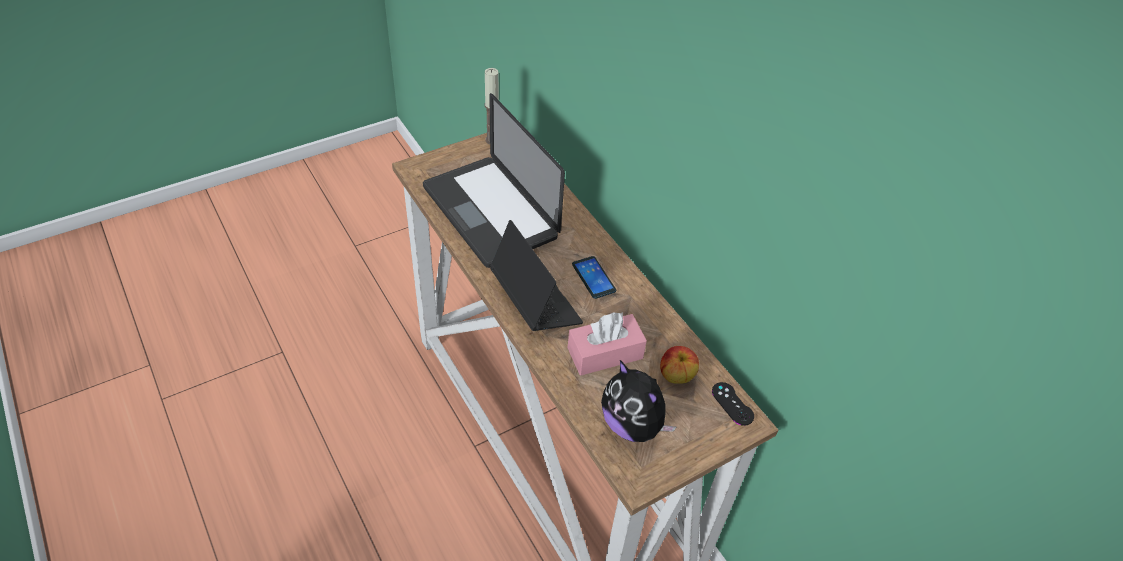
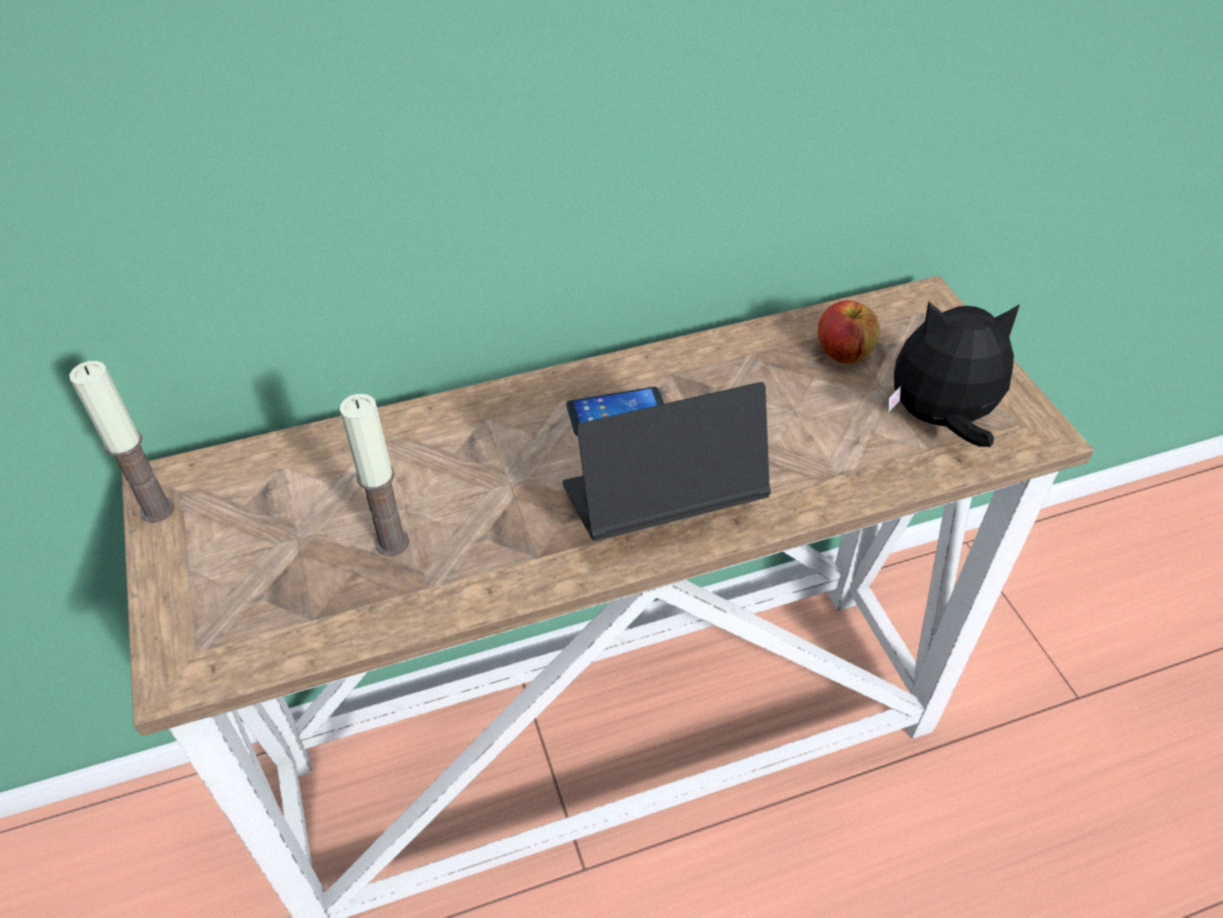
camera: 75 degrees left, 0 degrees up
(490, 212) = (392, 542): laptop -> candle
(605, 353) = (793, 427): pink tissue box -> none
(633, 425) = (939, 420): plush toy -> plush toy turned 150 degrees counterclockwise
(732, 404) = (897, 307): black game controller -> none

